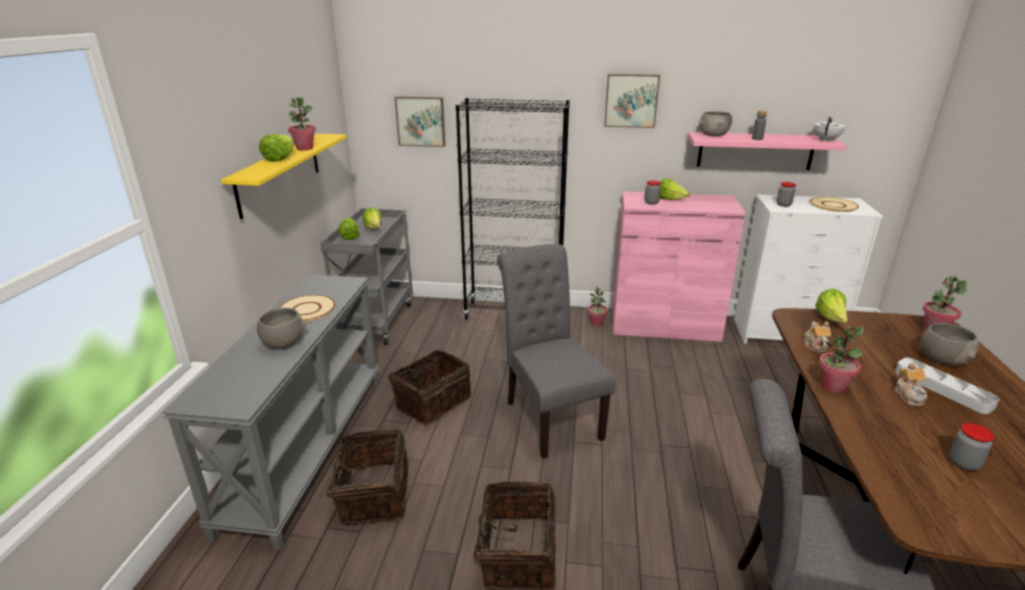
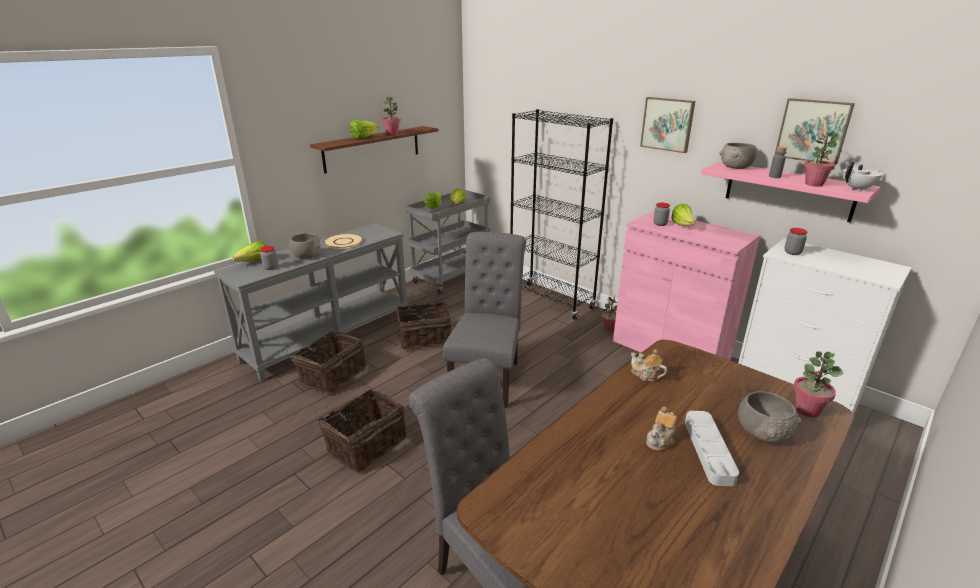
camera: 35 degrees right, 0 degrees up
(279, 173) = (372, 148): yellow shelf -> brown shelf
(421, 121) = (508, 125): picture -> picture (813, 130)
(814, 346) = (645, 375): teapot -> teapot turned 90 degrees counterclockwise
(831, 319) = (705, 364): lettuce -> lettuce (254, 262)
(832, 386) = (602, 405): potted plant -> potted plant (813, 184)
(833, 205) = (854, 265): beige plate -> none
(963, 463) = (609, 499): jar -> jar (271, 267)

